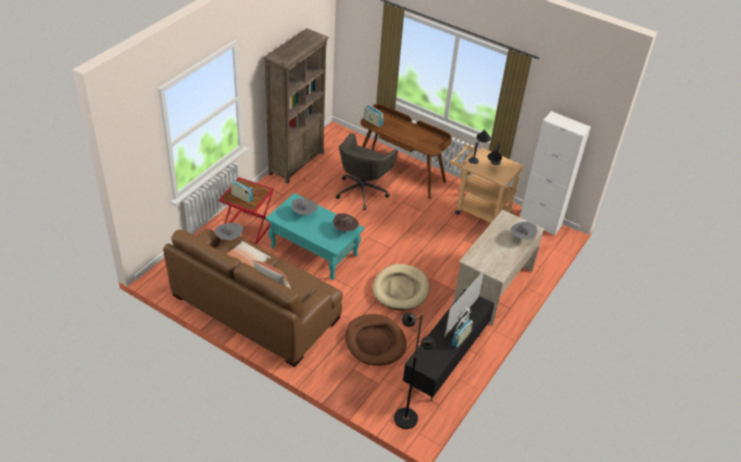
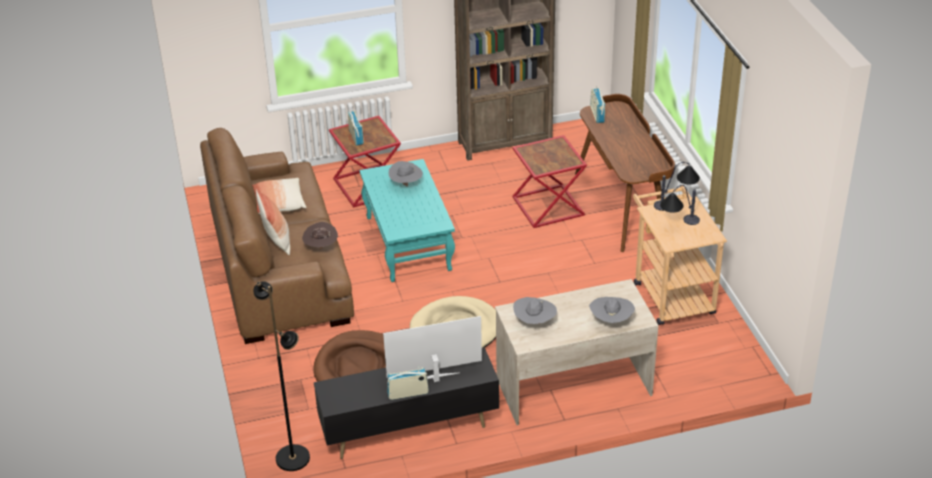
camera: 45 degrees right, 5 degrees down
(229, 238) = (296, 173): grey hat -> grey hat (534, 322)
(345, 230) = (429, 221): brown hat -> brown hat (321, 247)
(362, 191) = (547, 206): grey office chair -> red side table
(540, 222) = (741, 347): white cabinet -> none

